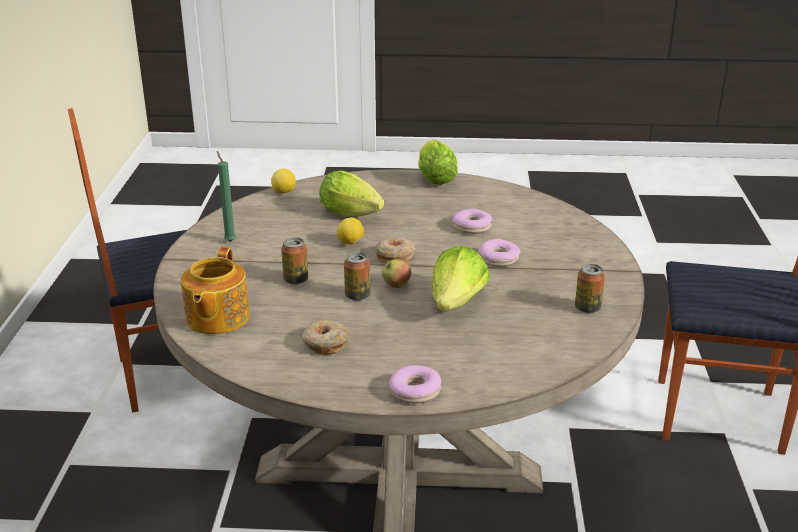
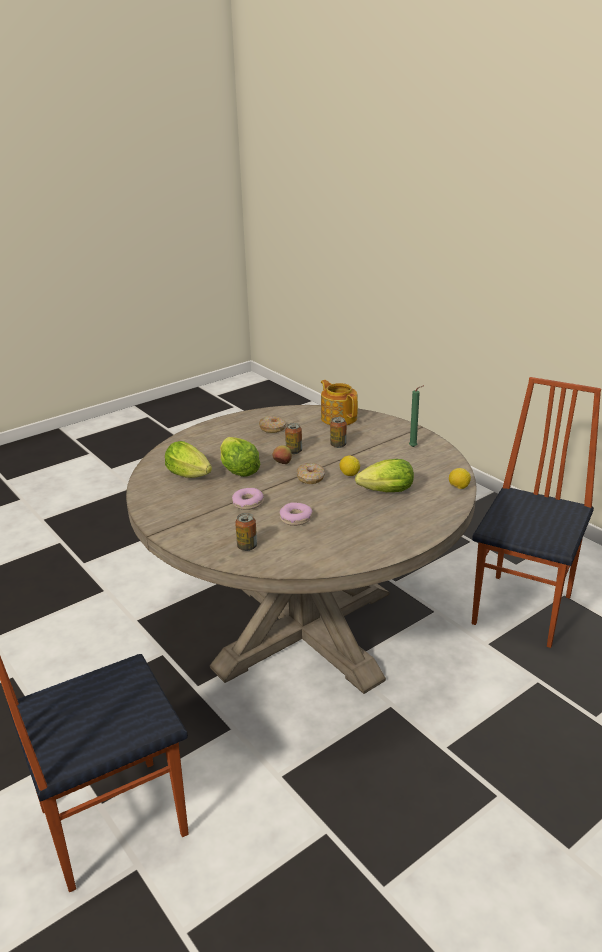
camera: 140 degrees right, 0 degrees up
(415, 391) = (206, 429): donut -> none
(434, 177) = (390, 551): lettuce -> lettuce (191, 476)
(587, 308) = (161, 496): can -> can (247, 546)

